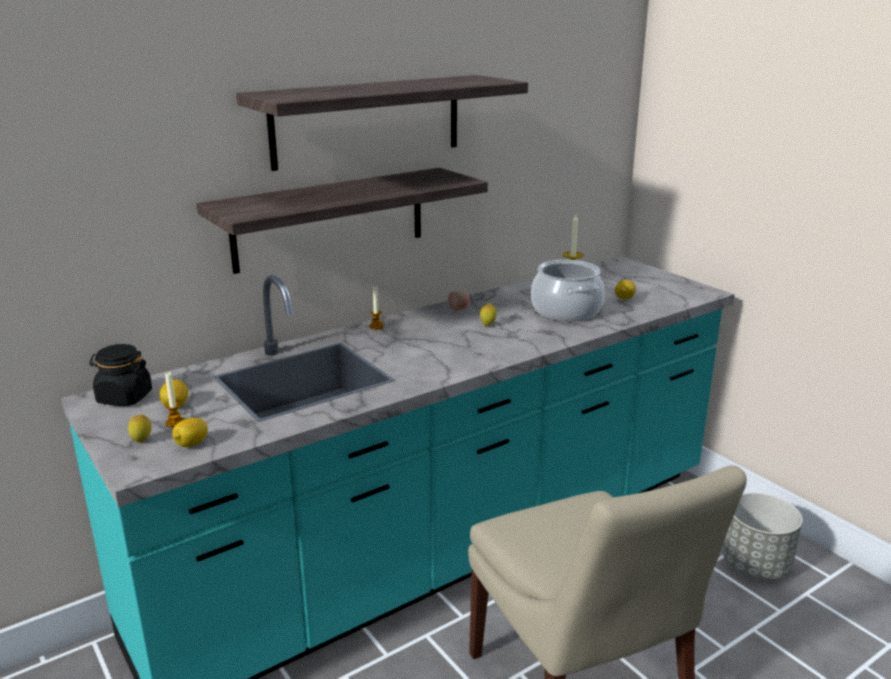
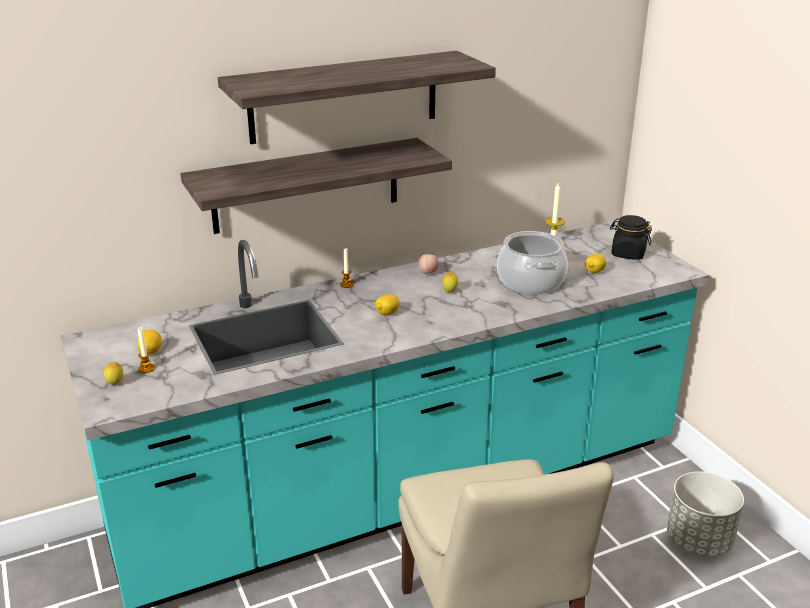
camera: 10 degrees right, 5 degrees up
(124, 398) = (111, 340): black jar -> black jar (628, 254)
(191, 444) = (154, 391): lemon -> lemon (387, 313)

